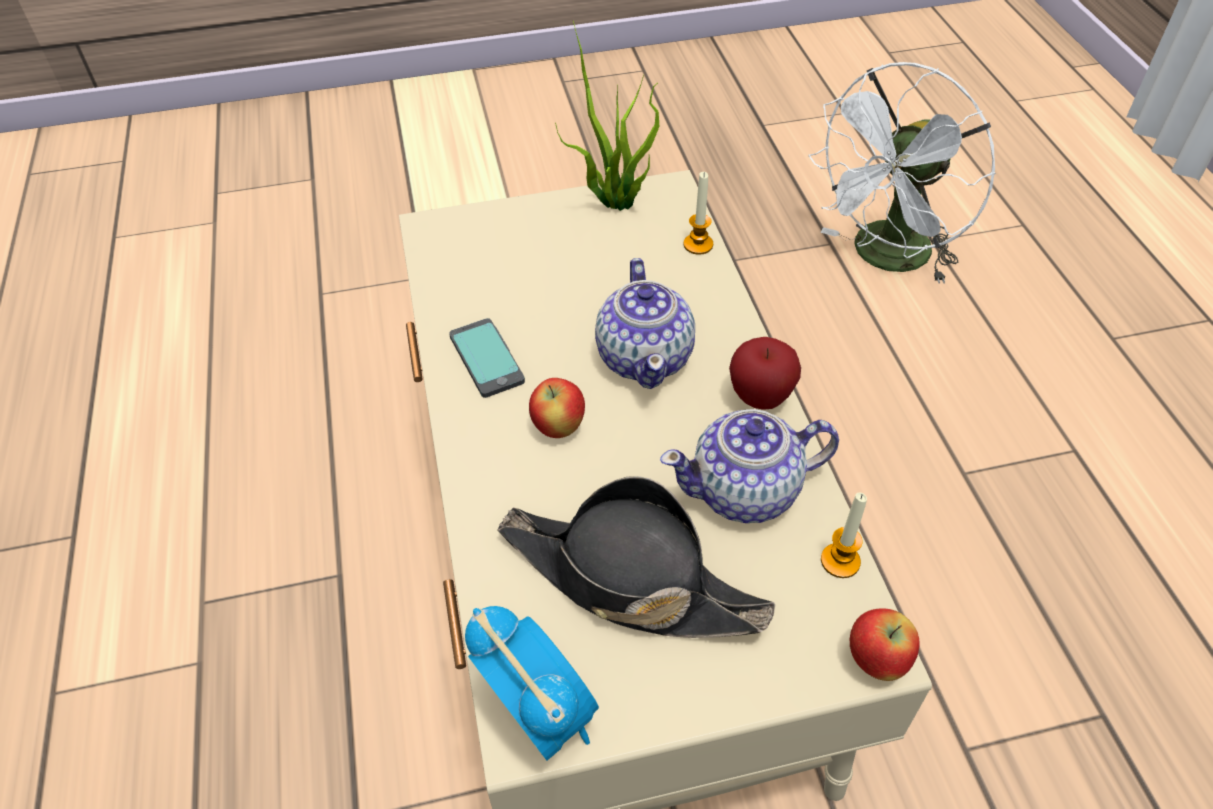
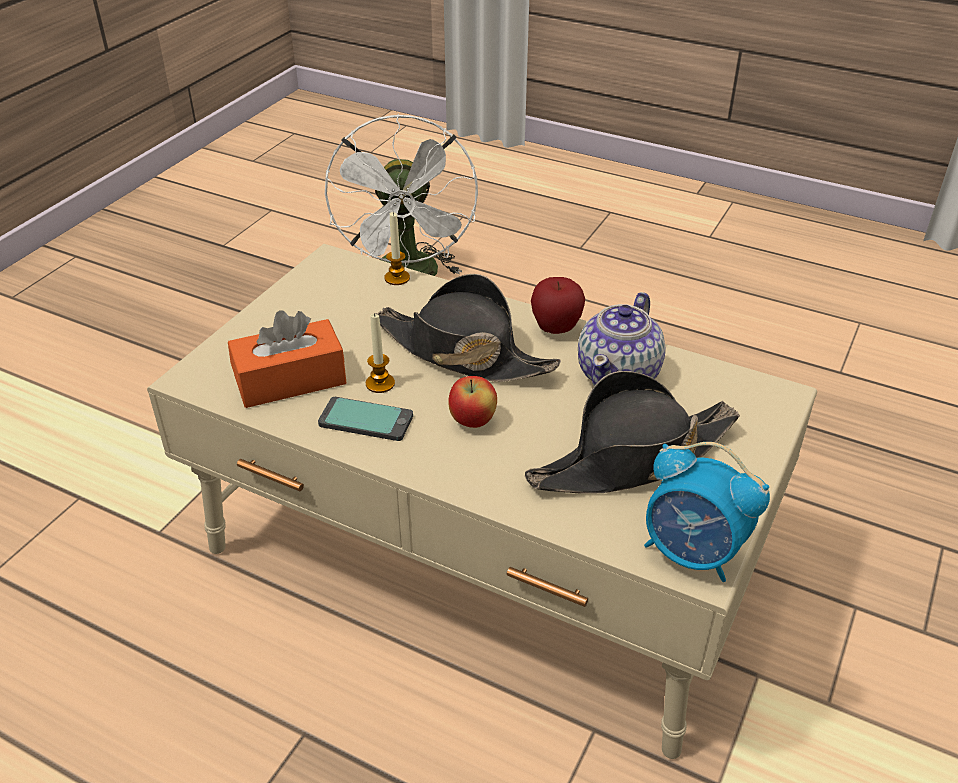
camera: 50 degrees left, 10 degrees down
(487, 280) = (290, 380): none -> orange tissue box
(538, 713) = (692, 553): alarm clock -> alarm clock turned 150 degrees counterclockwise
(613, 202) = (304, 287): potted plant -> none
(645, 357) = (462, 352): teapot -> black hat
(840, 561) = (707, 371): candle -> candle (380, 384)
(876, 660) = (785, 397): apple -> none

